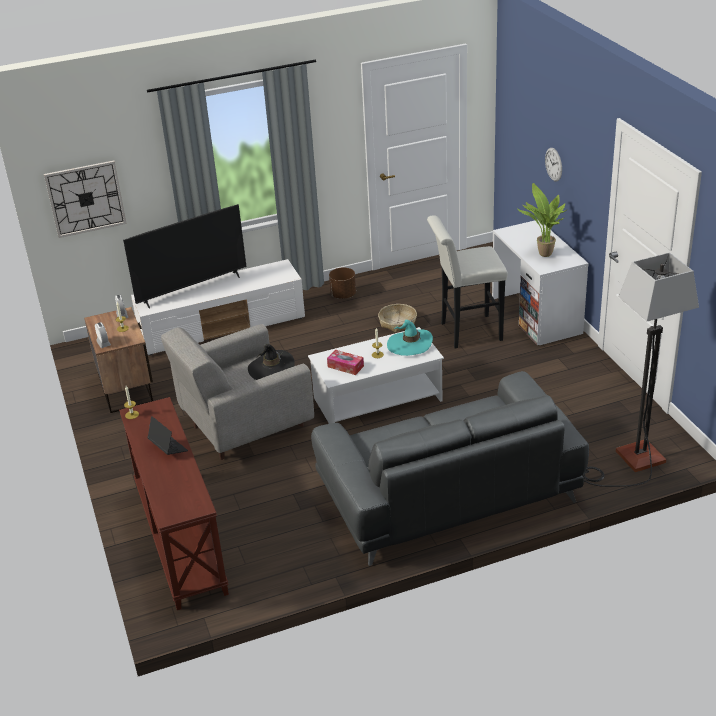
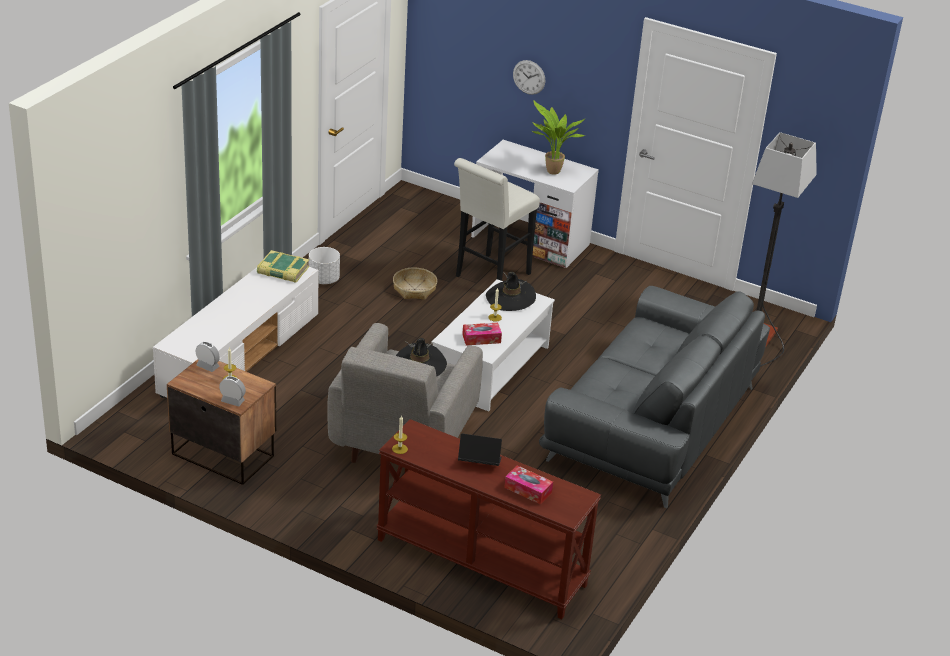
camera: 45 degrees left, 0 degrees up
(85, 198) = (106, 239): wall clock -> none
(170, 483) = (528, 490): none -> tissue box
(192, 290) = (216, 318): television -> none
(276, 272) = (282, 271): none -> book
(343, 295) = (323, 279): brown planter -> white planter
(409, 344) = (510, 298): turquoise hat -> black hat

